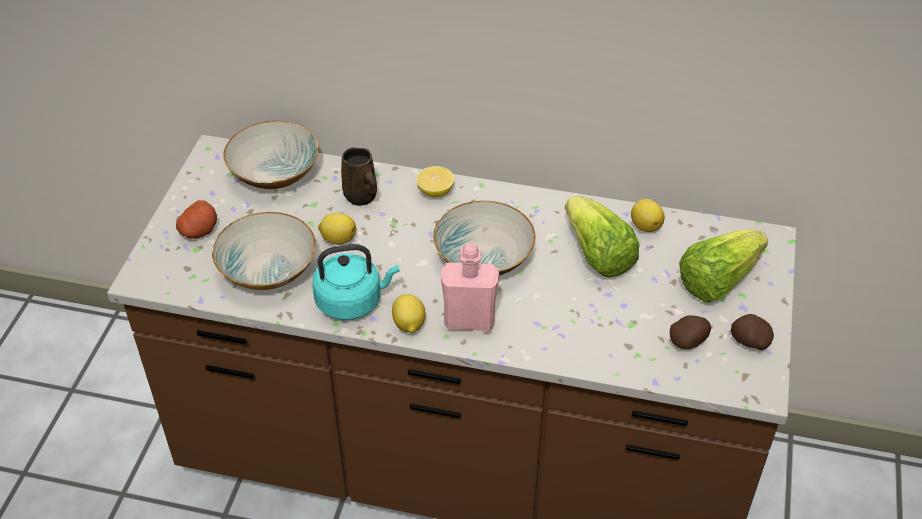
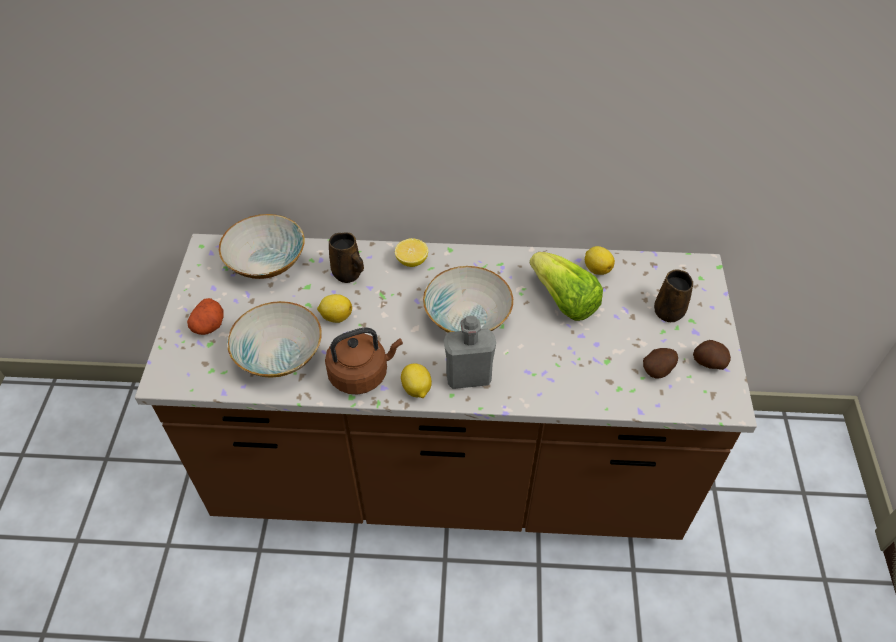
camera: 10 degrees left, 5 degrees up
(352, 301) = (361, 374): turquoise kettle -> brown kettle
(469, 320) = (468, 377): pink bottle -> grey bottle
(717, 280) = (668, 310): lettuce -> brown mug

